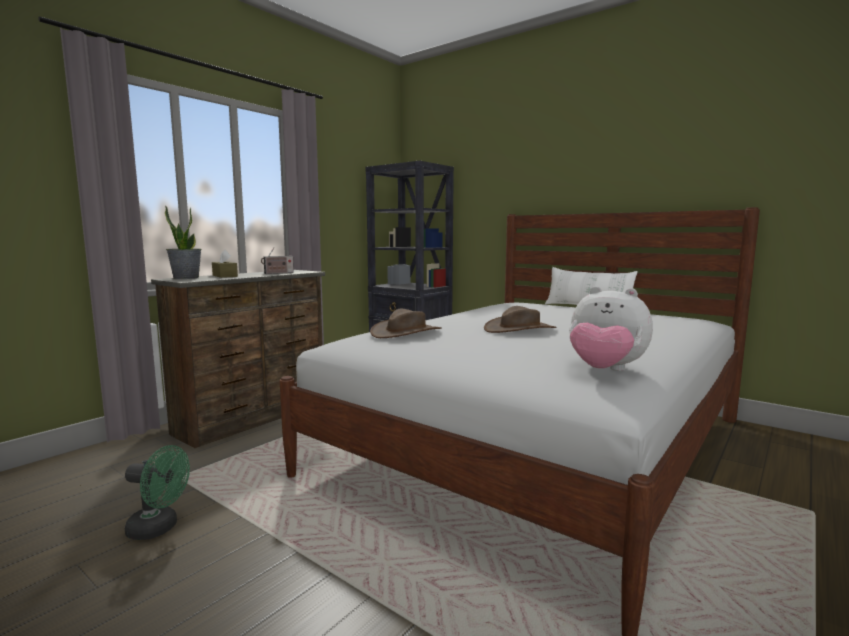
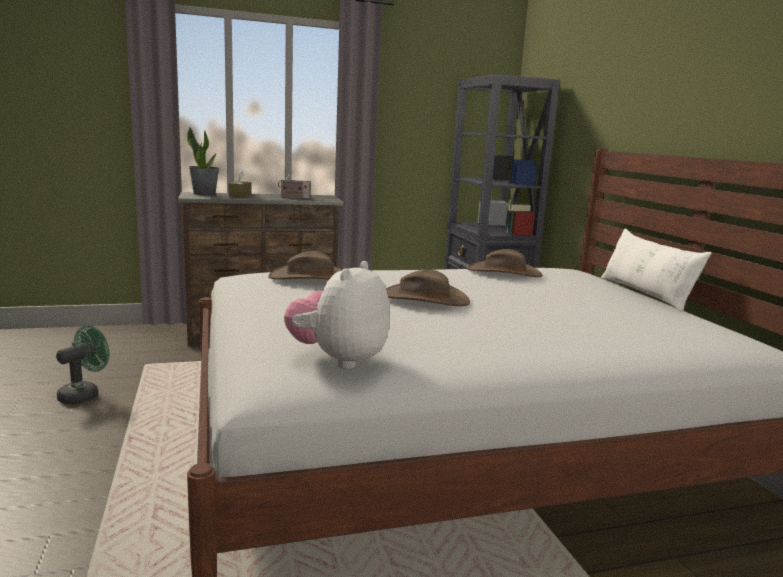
camera: 35 degrees right, 5 degrees up
(159, 528) = (84, 395): green fan -> green fan turned 105 degrees counterclockwise
(499, 308) = (504, 272): none -> brown hat
(605, 371) = (339, 359): plush toy -> plush toy turned 45 degrees clockwise

